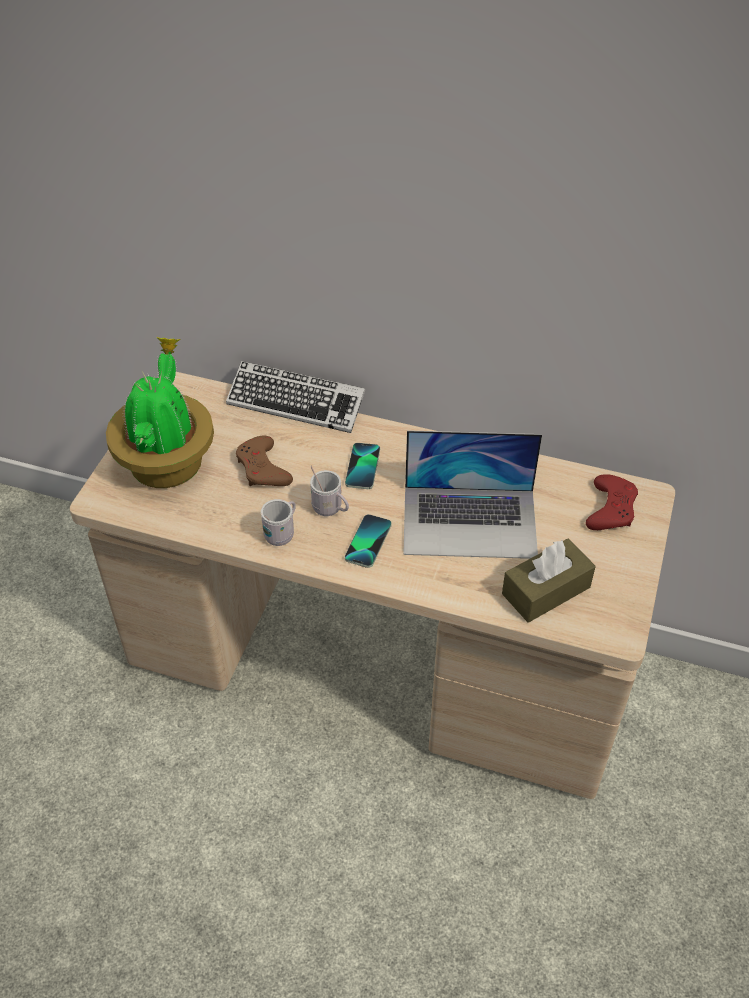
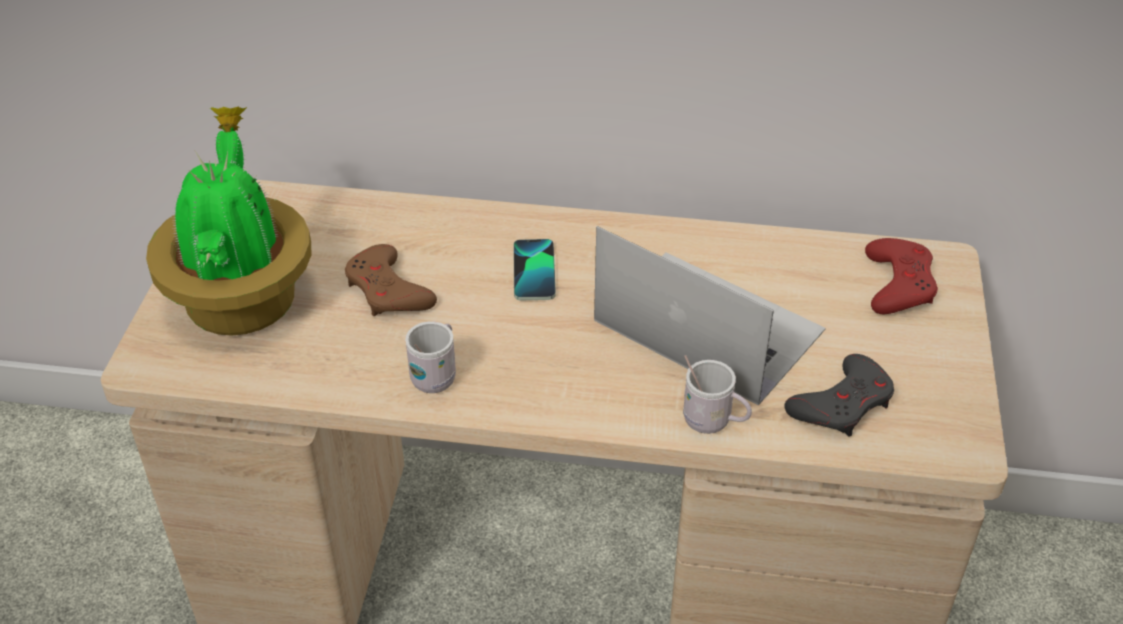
camera: 10 degrees left, 5 degrees down
(296, 403) = (417, 199): keyboard -> none
(330, 510) = (501, 334): white mug -> white mug (713, 423)
(368, 542) = (567, 370): phone -> none
(470, 521) = (707, 325): laptop -> laptop turned 135 degrees counterclockwise
(546, 590) = (842, 404): brown tissue box -> grey game controller

